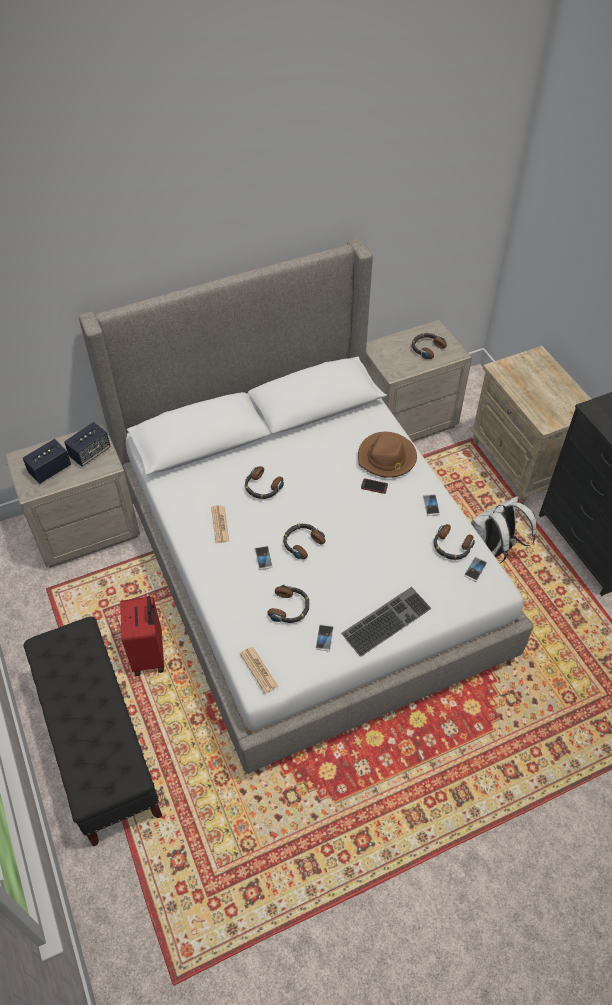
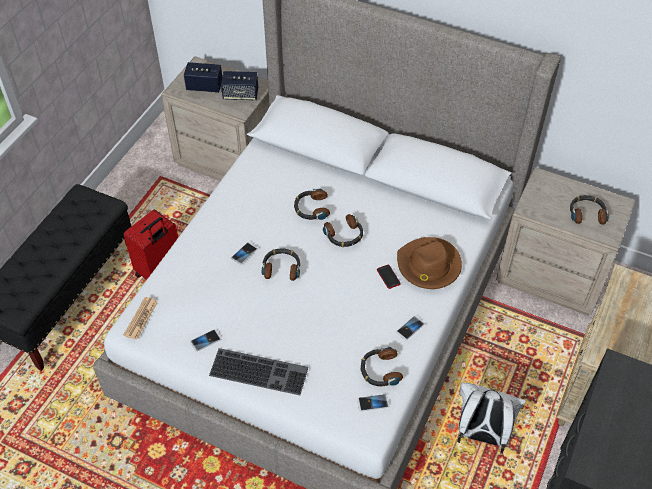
camera: 50 degrees right, 0 degrees up
(220, 524) = (250, 208): newspaper -> none
(290, 608) = (211, 300): headphones -> headphones (344, 235)

